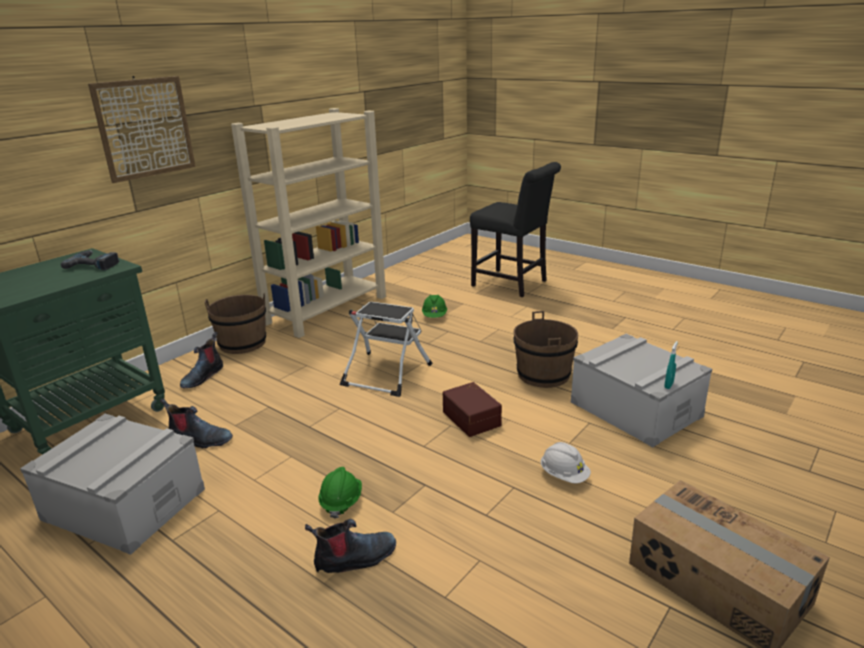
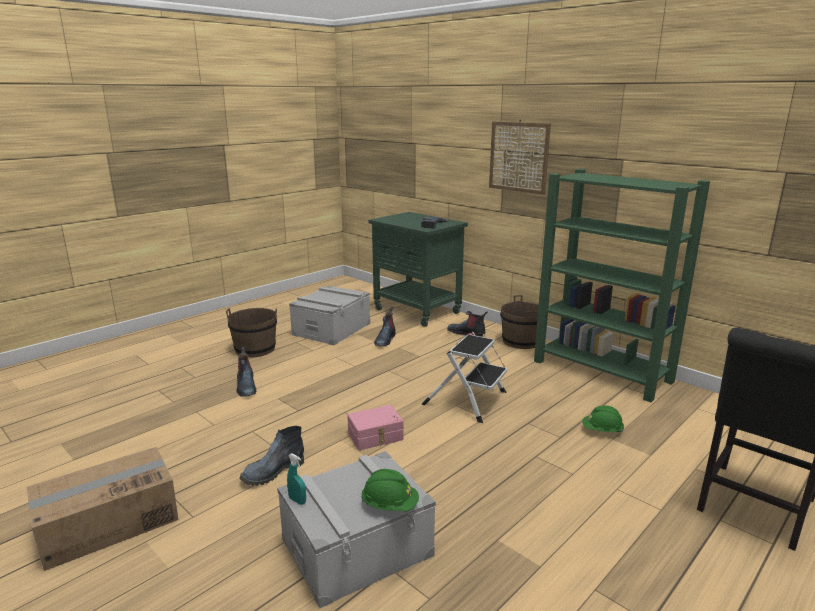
camera: 95 degrees right, 5 degrees down
(326, 310) = (601, 371): beige bookcase -> green bookcase
(341, 502) = (298, 382): green hard hat -> green hard hat (390, 505)
(472, 418) = (376, 437): brown storage box -> pink storage box
(543, 375) = (449, 490): brown bucket -> brown bucket (255, 349)
(564, 475) = (272, 473): white hard hat -> boot

